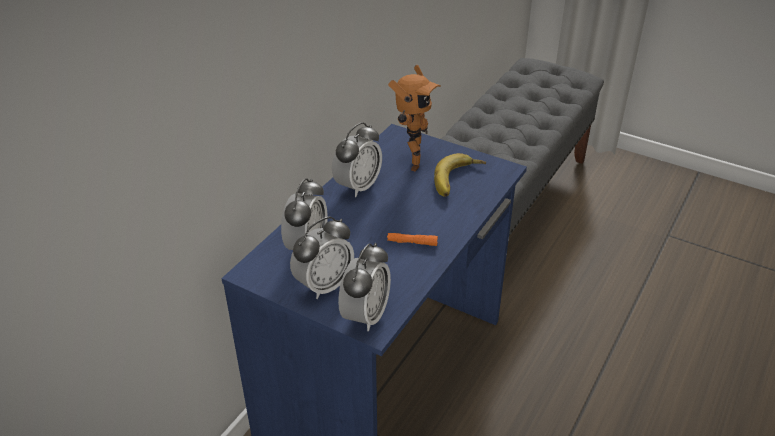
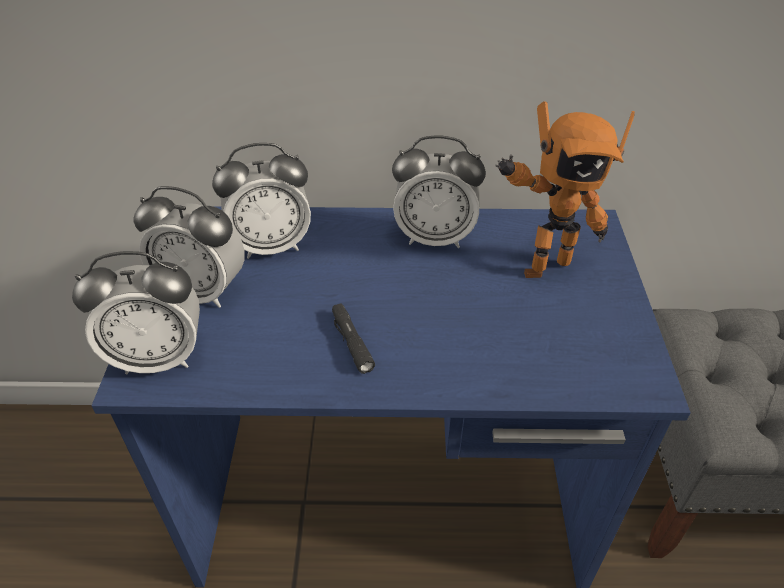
camera: 60 degrees right, 5 degrees up
(412, 242) = (351, 342): orange flashlight -> black flashlight
(459, 180) = (553, 335): banana -> none

